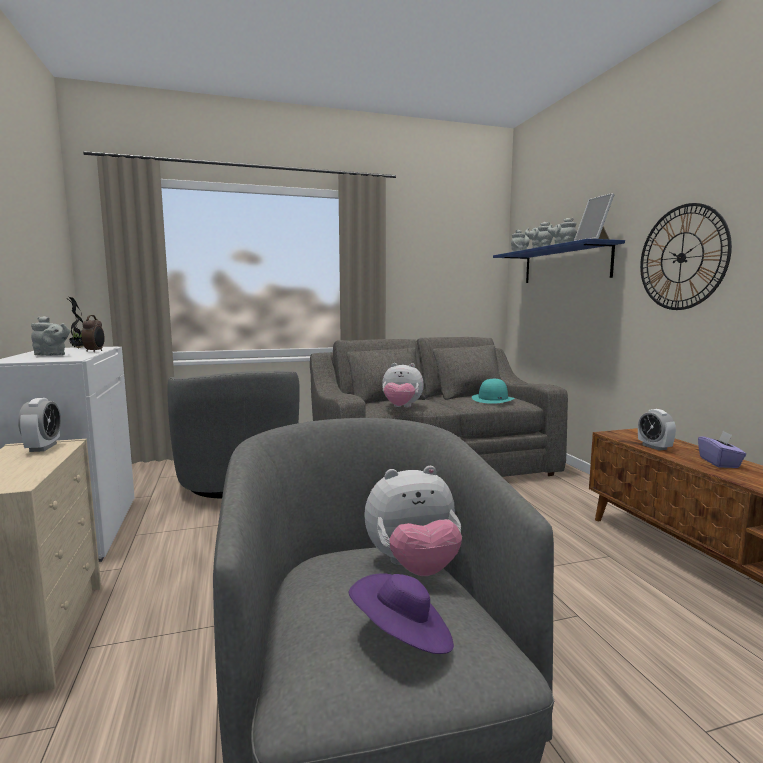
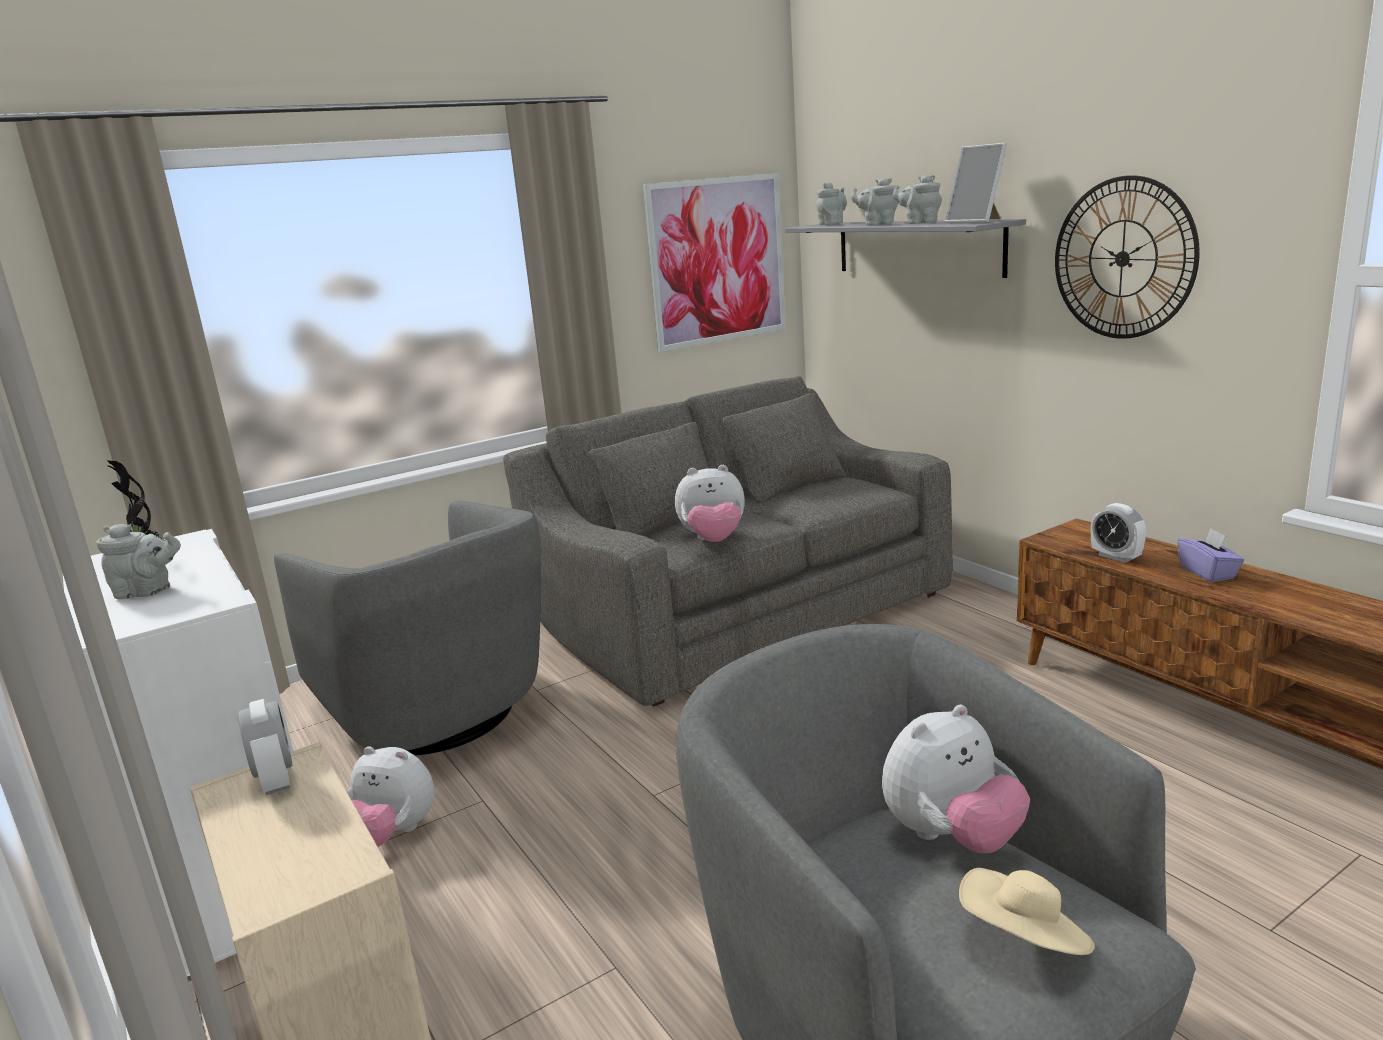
camera: 15 degrees left, 10 degrees up
(95, 351) = (203, 561): alarm clock -> none
(167, 530) = (393, 834): none -> plush toy
(403, 637) = (1025, 941): purple hat -> beige hat
(454, 272) = (717, 261): none -> picture
(493, 399) = (837, 493): turquoise hat -> none
(565, 265) = (917, 247): blue shelf -> grey shelf

